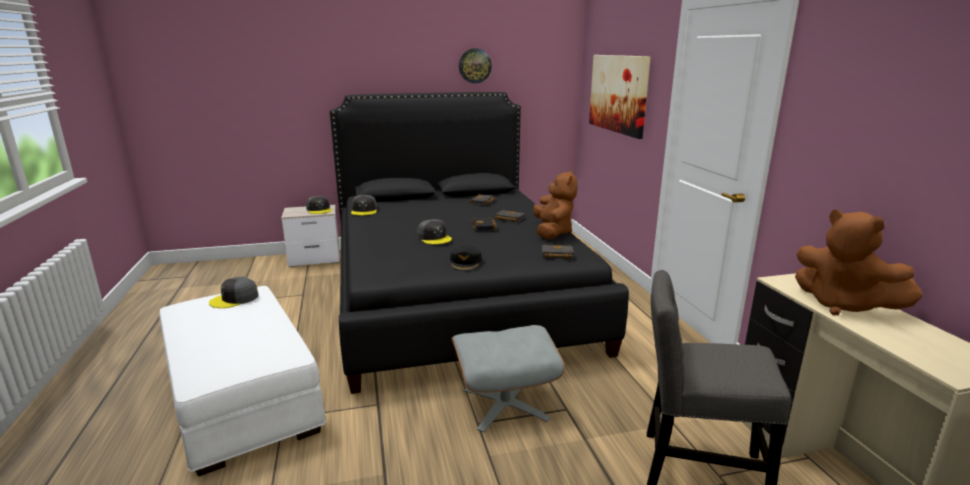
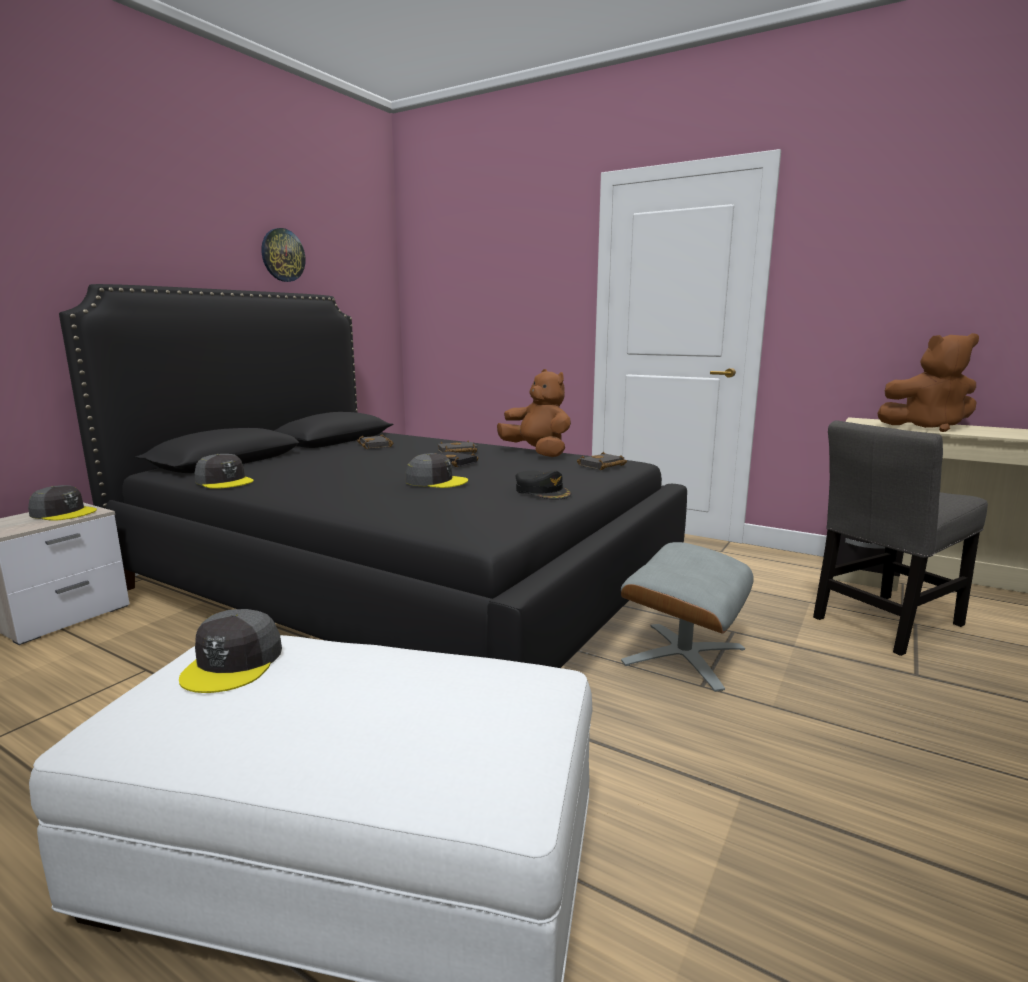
camera: 45 degrees left, 5 degrees down
(618, 93) = (489, 294): picture -> none

